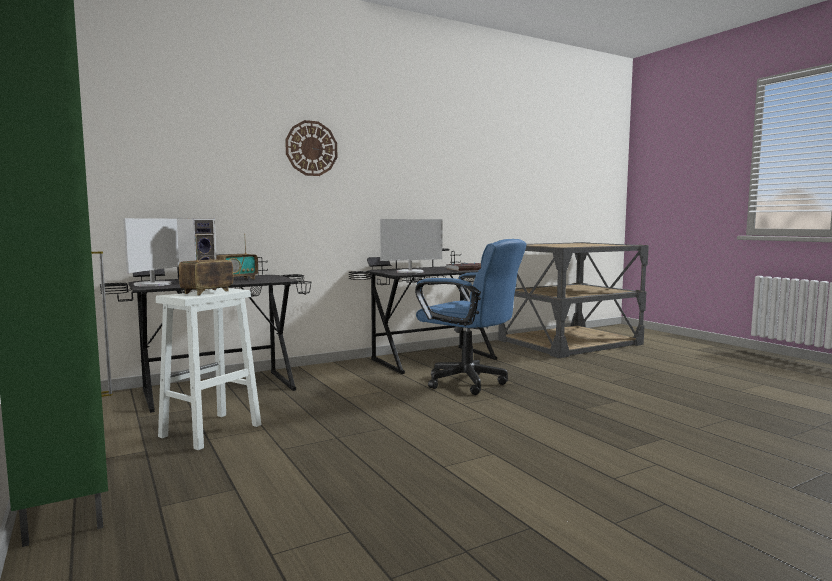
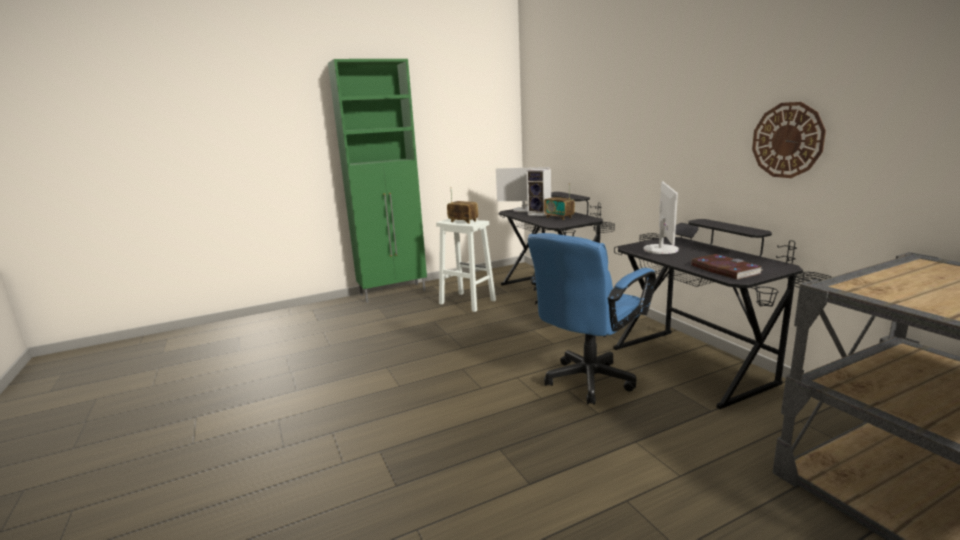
camera: 95 degrees right, 10 degrees up
(311, 148) = (643, 100): wall clock -> wall clock (787, 140)
(410, 272) = (661, 249): monitor -> monitor turned 150 degrees counterclockwise

